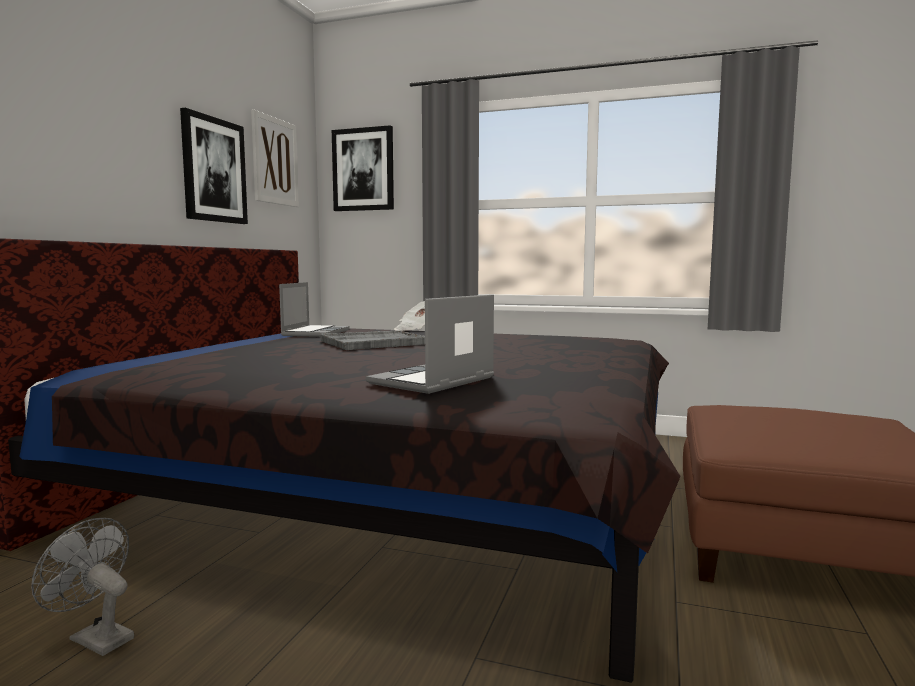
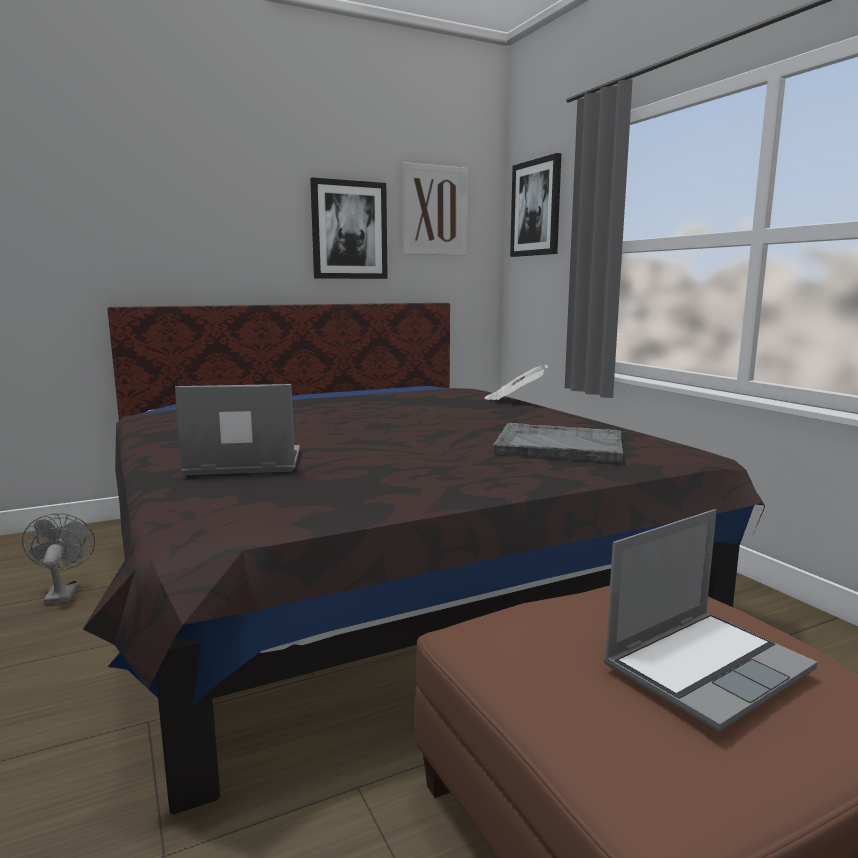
camera: 45 degrees right, 5 degrees up
(315, 333) = (409, 391): laptop -> laptop (706, 667)
(374, 342) = (396, 411): grey tray -> grey tray (558, 445)

